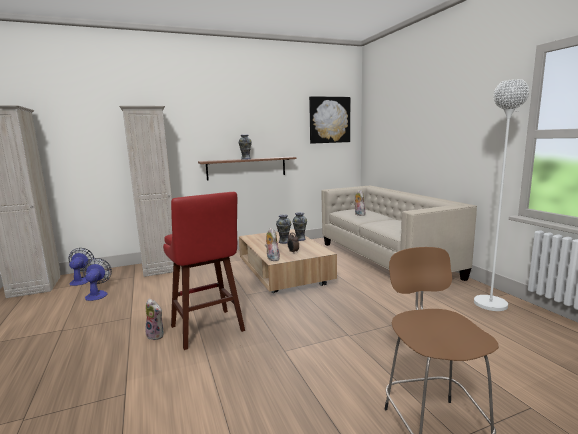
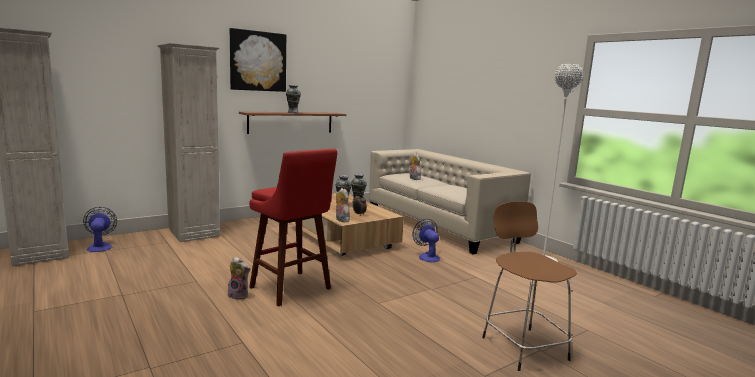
camera: 15 degrees left, 0 degrees up
(97, 294) = (135, 260): fan -> fan (427, 256)
(329, 120) = (379, 76): picture -> picture (258, 61)

